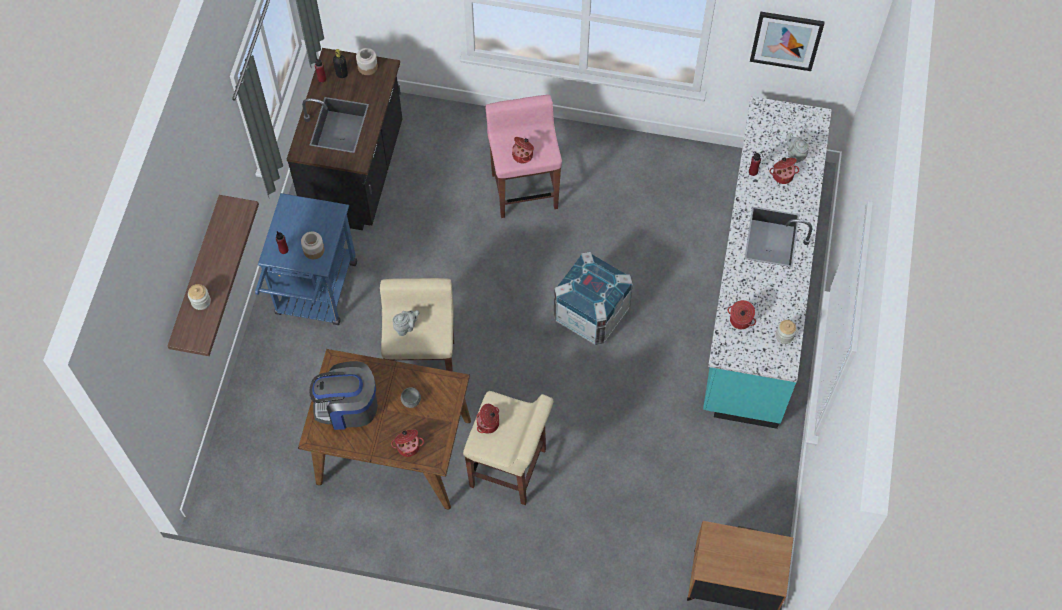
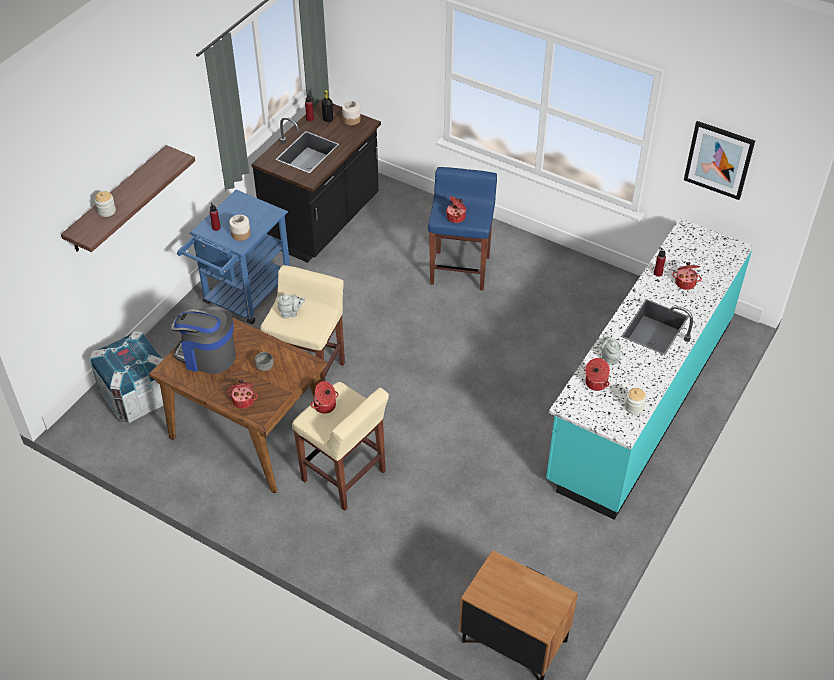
camera: 20 degrees right, 15 degrees down
(524, 190) = (460, 269): pink stool -> blue stool
(591, 313) = (477, 376): crate -> crate (137, 397)
(795, 154) = (704, 270): grey teapot -> grey teapot (609, 357)

